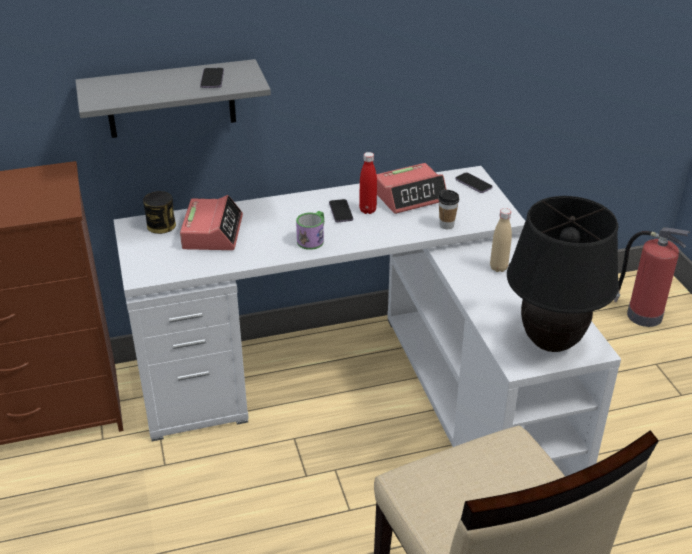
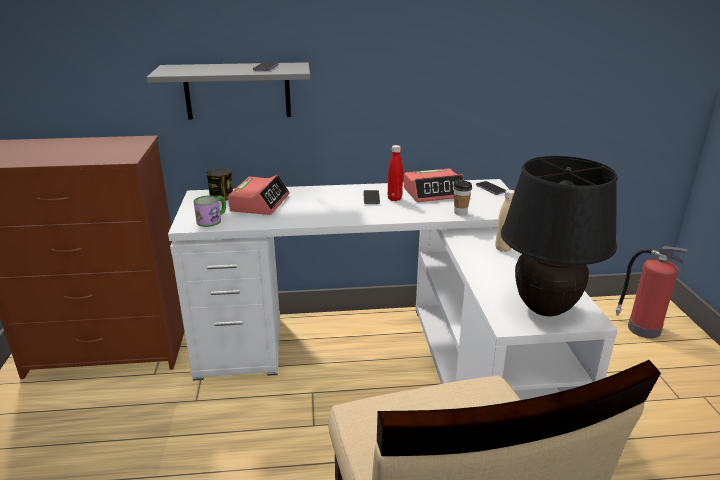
camera: 10 degrees right, 10 degrees down
(313, 239) = (341, 213): mug -> mug (212, 220)

